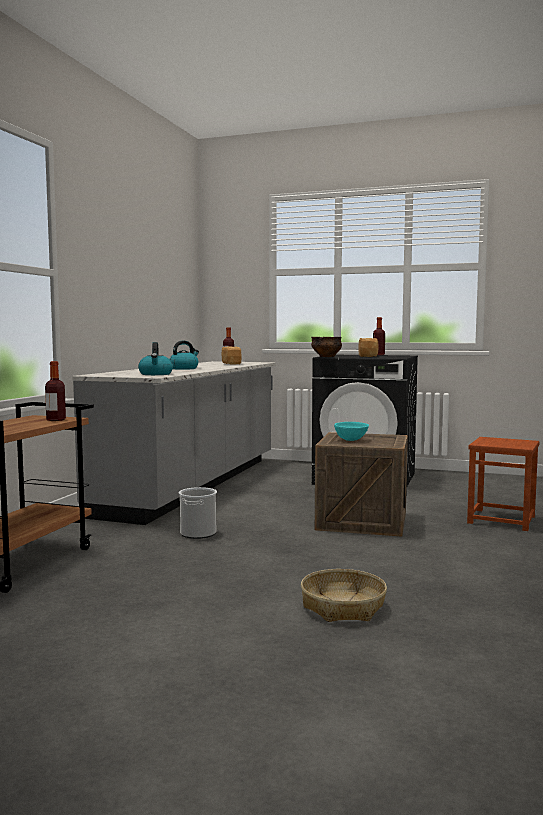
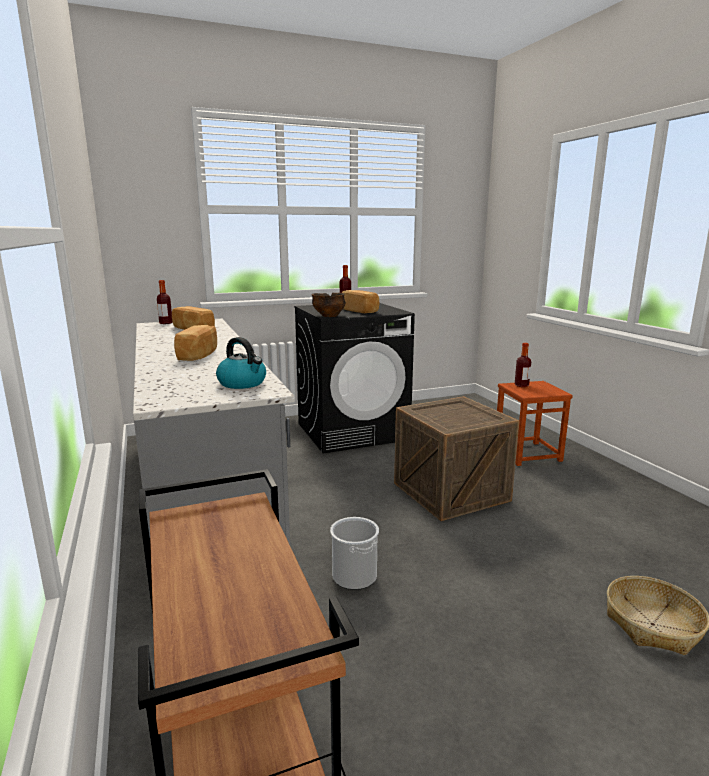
camera: 40 degrees left, 10 degrees up
(56, 420) = (244, 518): bottle -> bottle (521, 385)
(184, 368) = (199, 355): kettle -> bread
(351, 440) = (442, 415): turquoise bowl -> none

